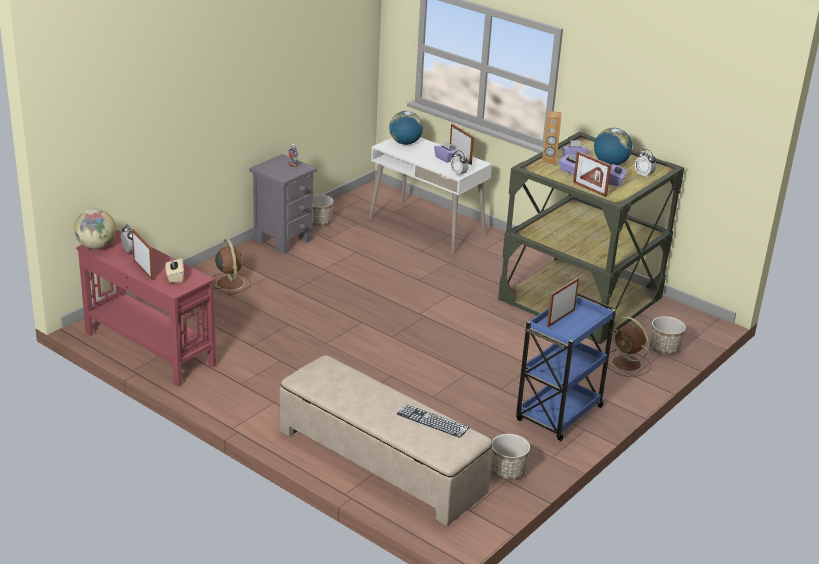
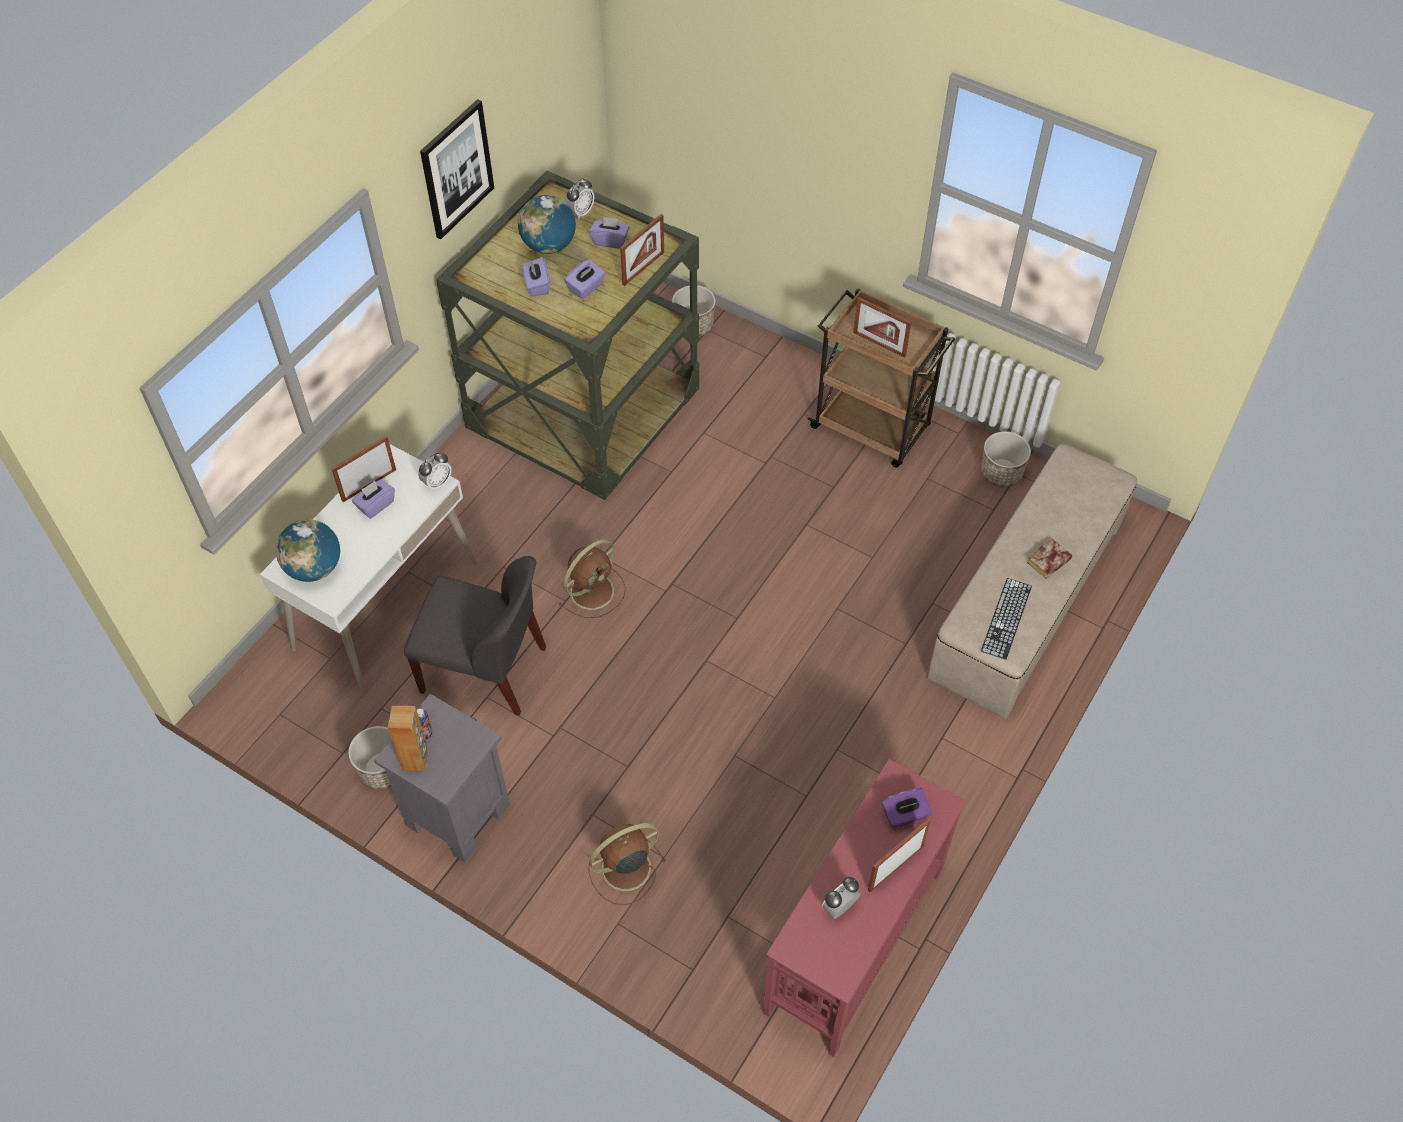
camera: 95 degrees left, 25 degrees up
(96, 246) = (837, 968): globe -> none
(175, 277) = (904, 815): beige tissue box -> purple tissue box
(371, 407) = (1048, 563): none -> book
(374, 253) = (487, 670): none -> grey chair
(432, 421) = (1052, 498): keyboard -> keyboard (1006, 618)
(549, 161) = (557, 311): brown speaker -> brown speaker (416, 760)
(558, 415) = (872, 428): blue cart -> brown cart
(621, 87) = (456, 169): none -> picture
(627, 364) = (740, 362): brown fan -> brown fan (593, 590)

